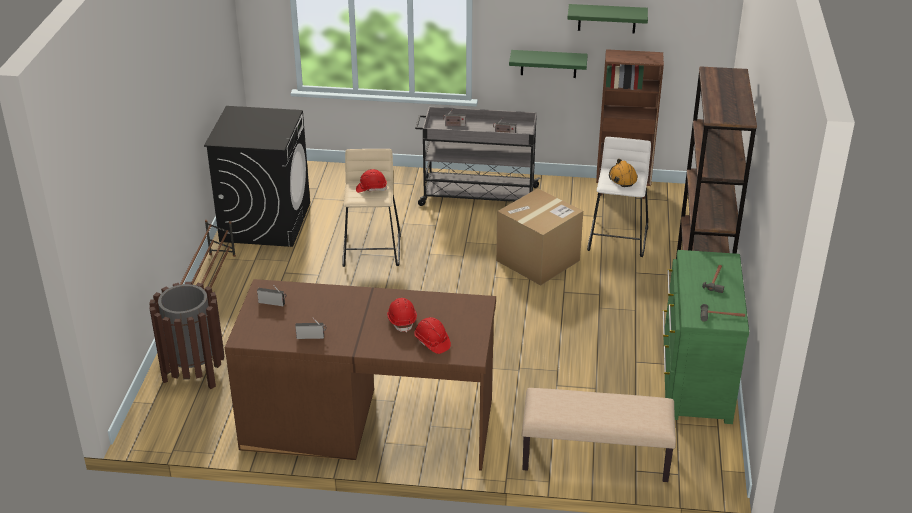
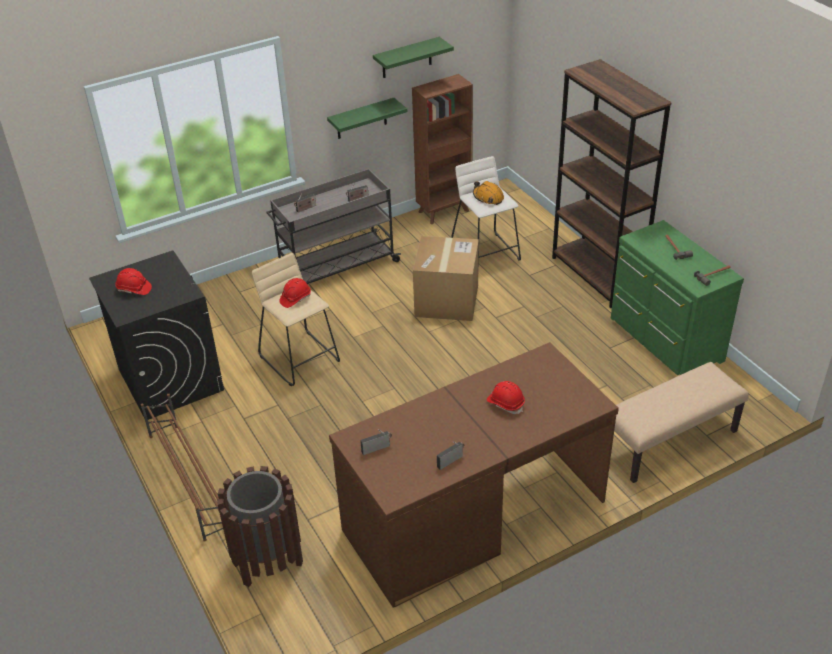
camera: 35 degrees left, 5 degrees up
(432, 342) = (553, 409): red hard hat -> red hard hat (134, 289)

